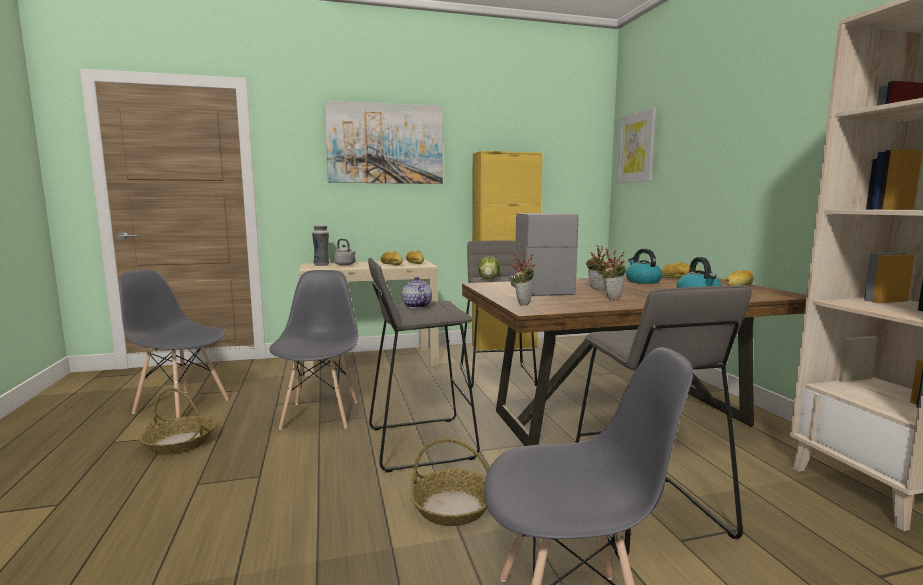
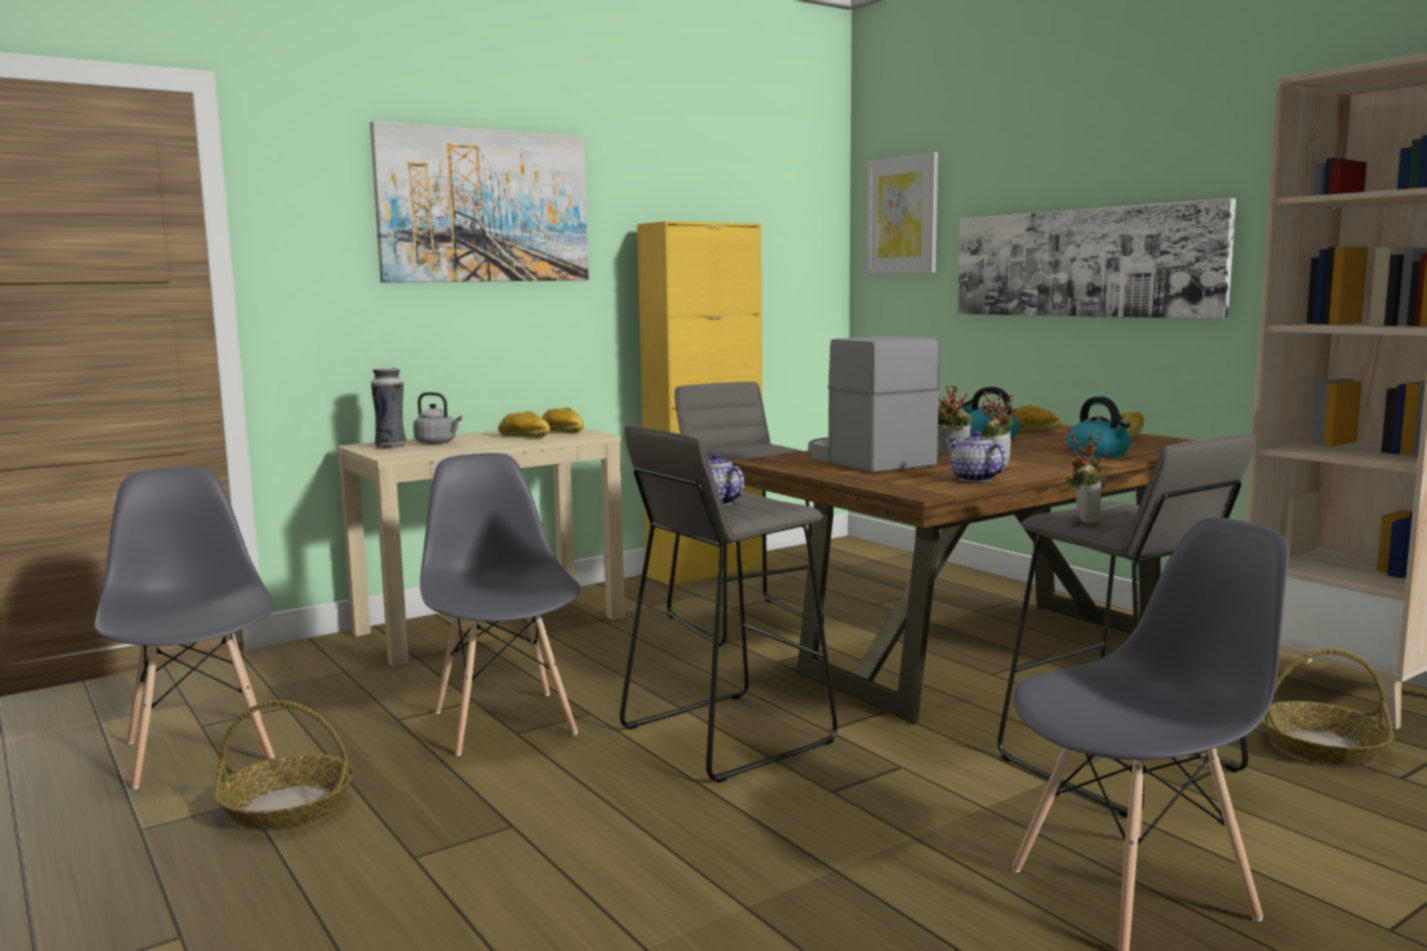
camera: 20 degrees left, 0 degrees up
(181, 406) = (201, 750): grey chair -> grey chair turned 60 degrees clockwise
(453, 507) = (866, 806): basket -> basket (1322, 746)
(489, 279) = (734, 451): lettuce -> none
(522, 303) = (891, 484): potted plant -> potted plant (1083, 520)
(580, 305) = (974, 479): none -> teapot
(731, 172) = (1082, 263): none -> picture

